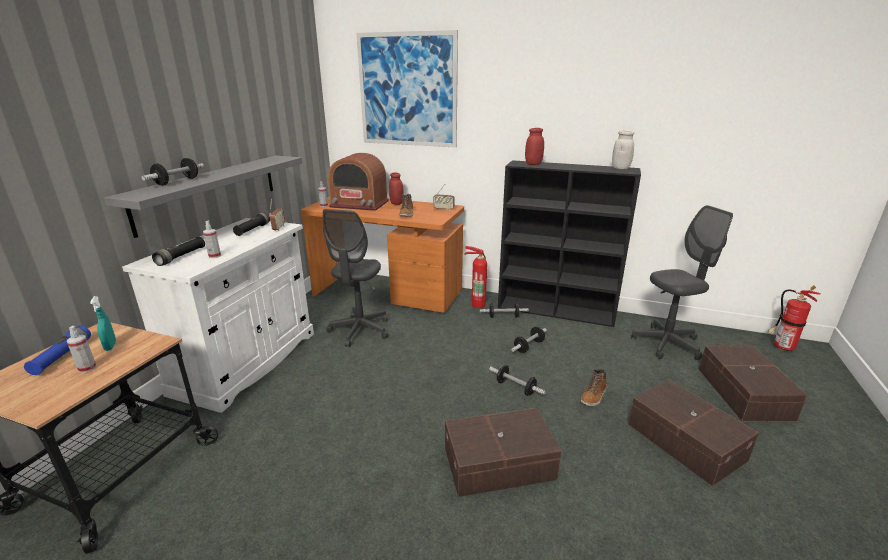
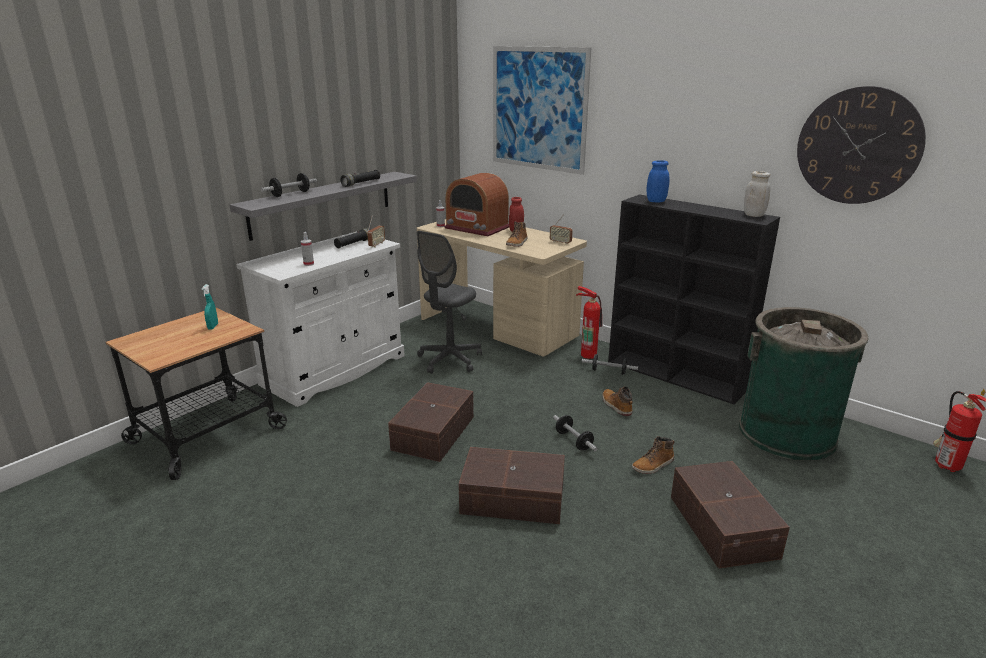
camera: 20 degrees right, 0 degrees up
(62, 357) = (179, 329): blue flashlight -> none
(87, 368) = (192, 339): spray bottle -> none
(181, 257) = (283, 261): black flashlight -> black flashlight (361, 183)
(388, 292) = (498, 327): orange desk -> beige desk
(529, 346) = (616, 406): dumbbell -> boot
(533, 164) = (656, 201): red jar -> blue jar
(667, 344) = (787, 433): grey office chair -> green trash can
(702, 104) = (858, 146): none -> wall clock
(743, 394) = (838, 500): brown storage box -> brown storage box (432, 433)

